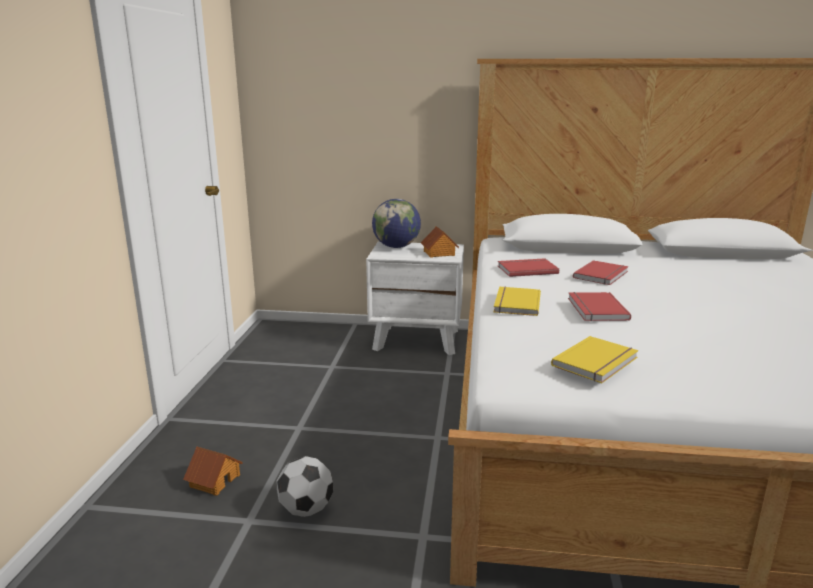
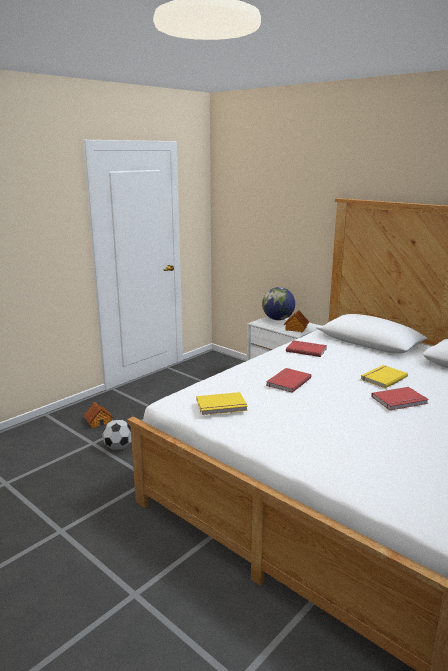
camera: 35 degrees right, 0 degrees up
(515, 303) = (254, 367): yellow book -> yellow book (382, 378)
(602, 275) = (345, 364): red book -> red book (400, 401)

